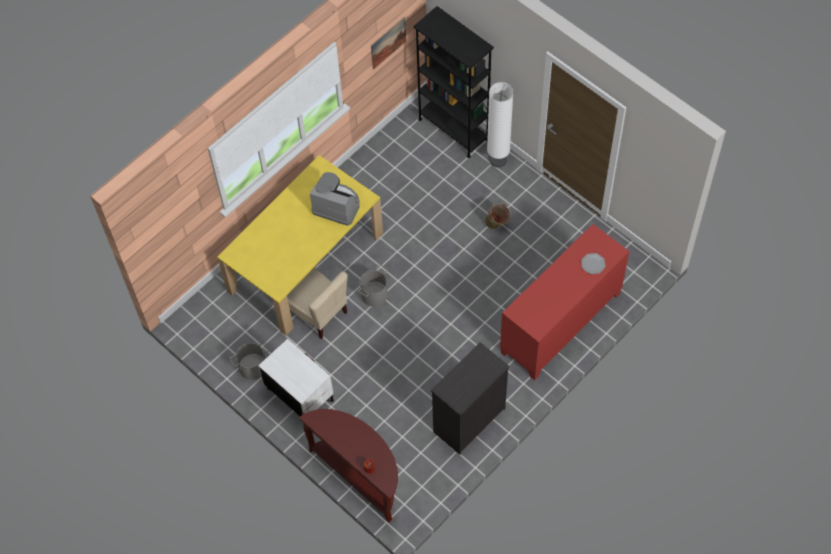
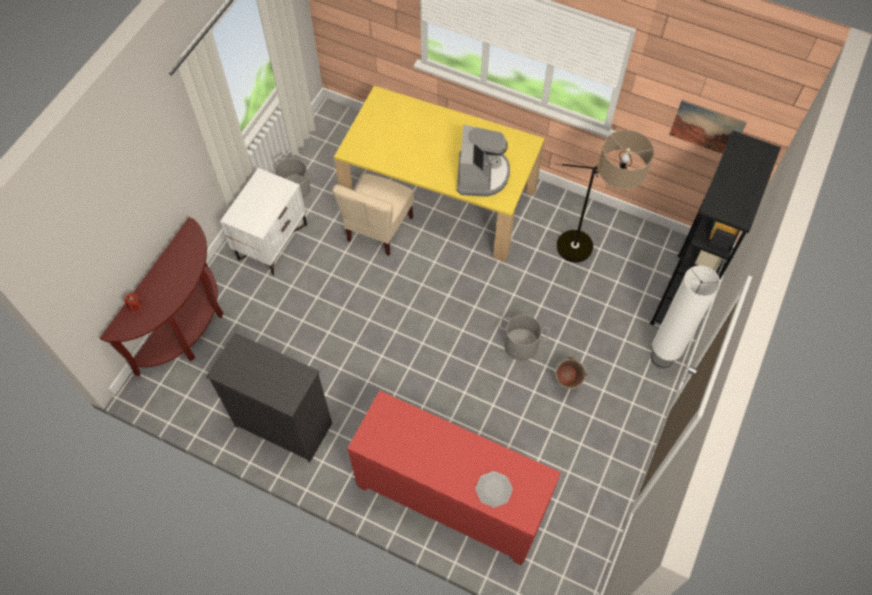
camera: 70 degrees right, 0 degrees up
(374, 295) = (421, 277): grey bucket -> grey bucket (521, 345)
(398, 179) = (585, 256): none -> floor lamp

